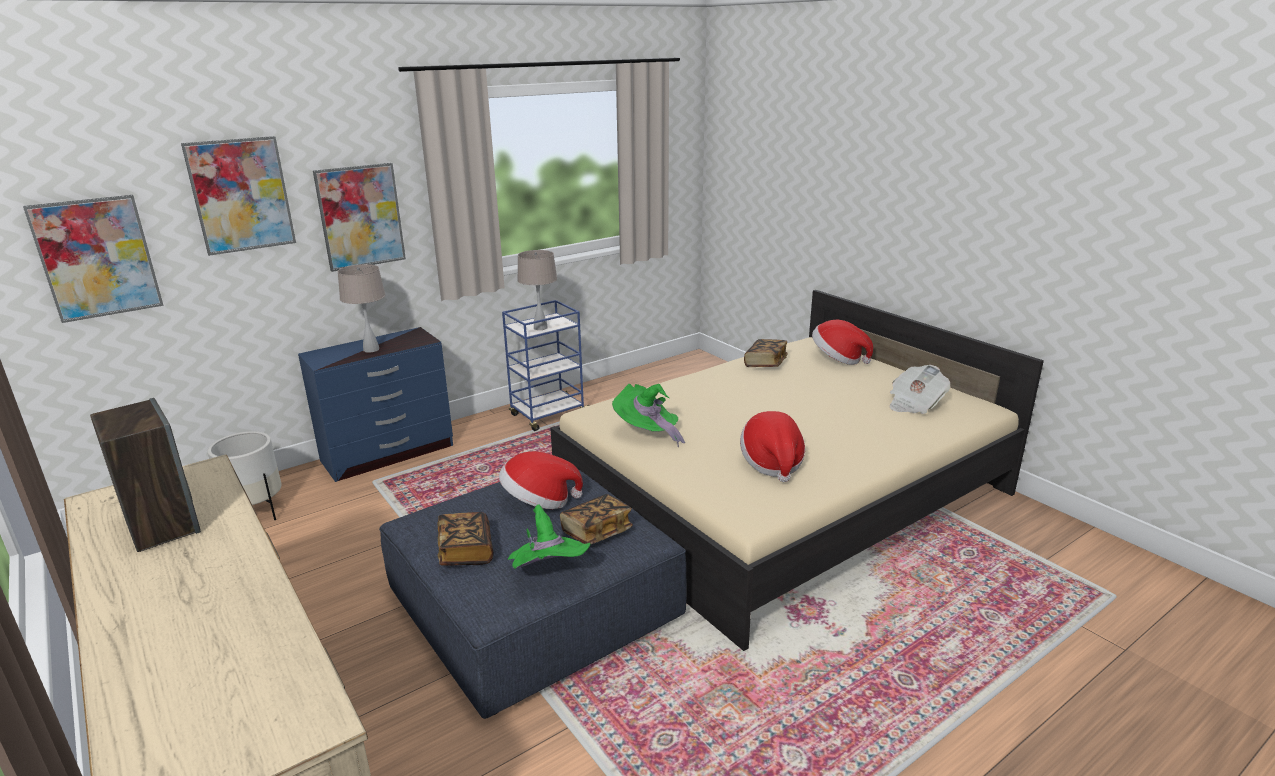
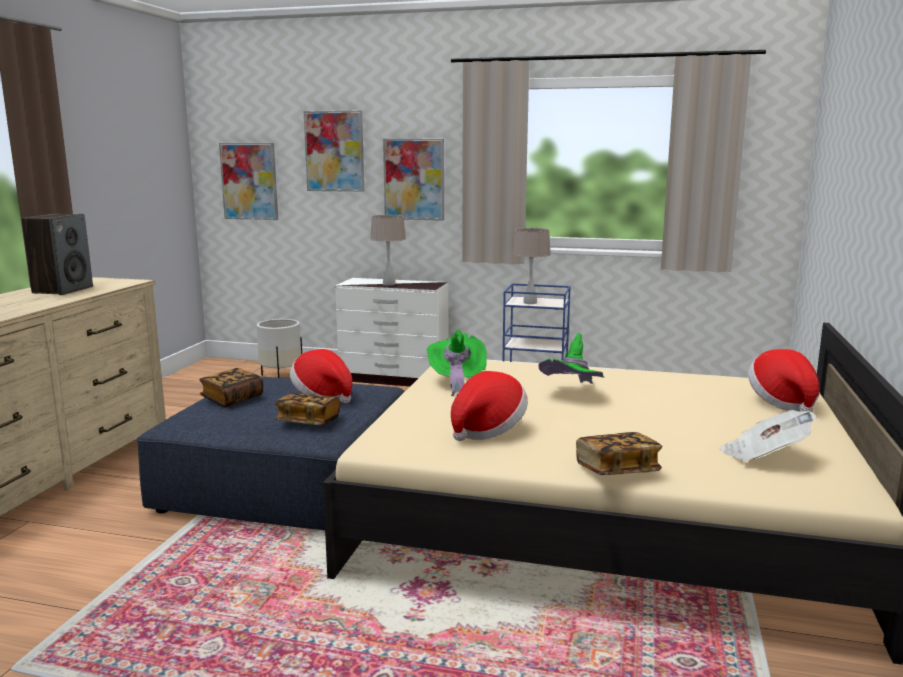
camera: 50 degrees right, 10 degrees down
(389, 453) = (394, 379): blue dresser -> white dresser
(548, 574) = (234, 426): green hat -> green hat (573, 395)
(765, 363) = (687, 381): book -> book (617, 470)

